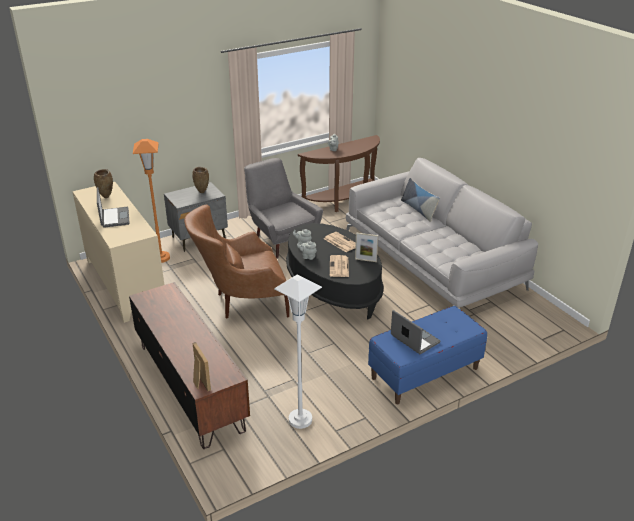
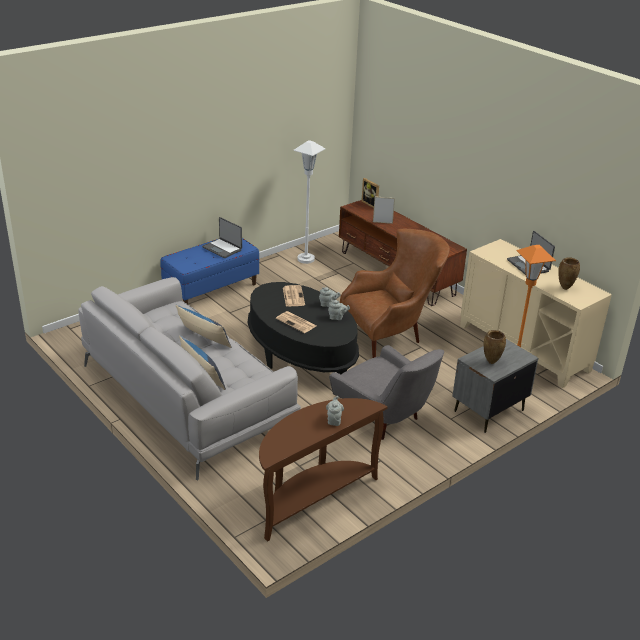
camera: 170 degrees right, 0 degrees up
(365, 260) = (267, 304): picture frame -> picture frame (382, 222)
(421, 235) = (203, 338): none -> pillow

